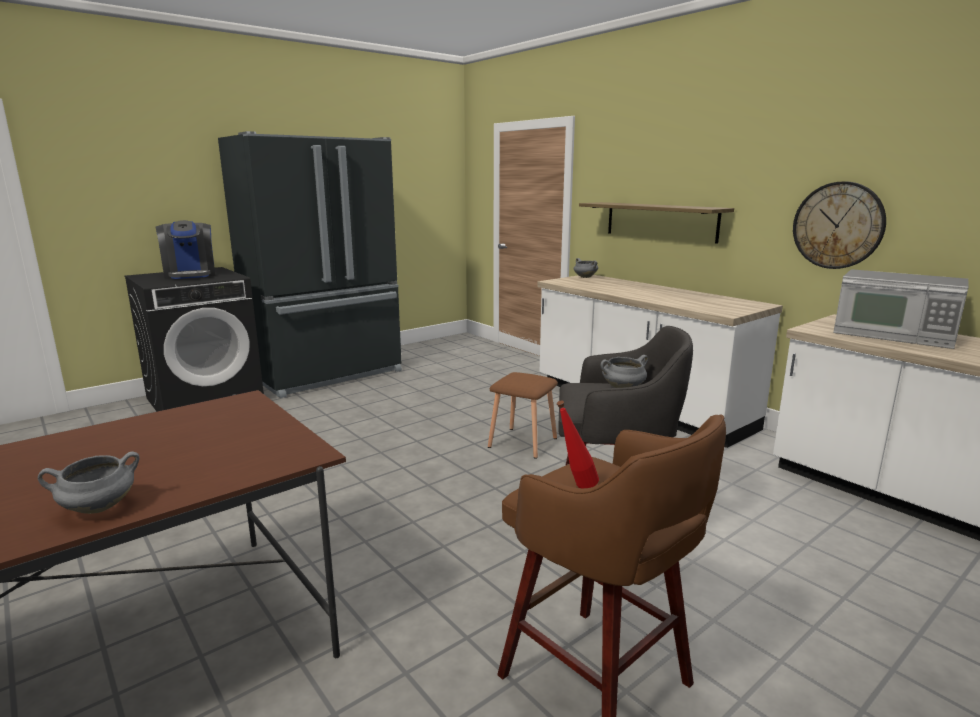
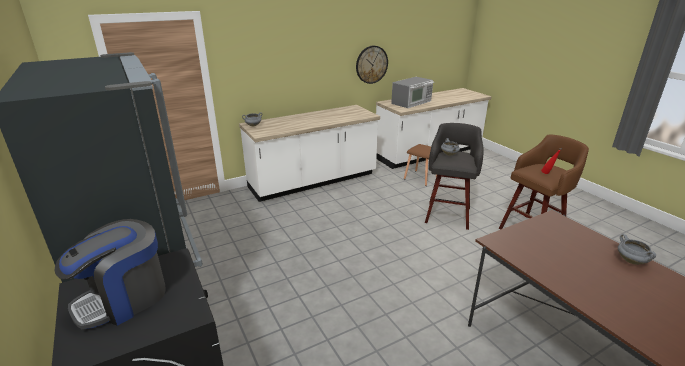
camera: 80 degrees left, 10 degrees up
(190, 275) = (124, 299): coffee machine -> coffee machine turned 150 degrees clockwise
(524, 442) = (352, 222): brown stool -> brown stool (420, 178)
(660, 221) = (287, 78): shelf -> none

